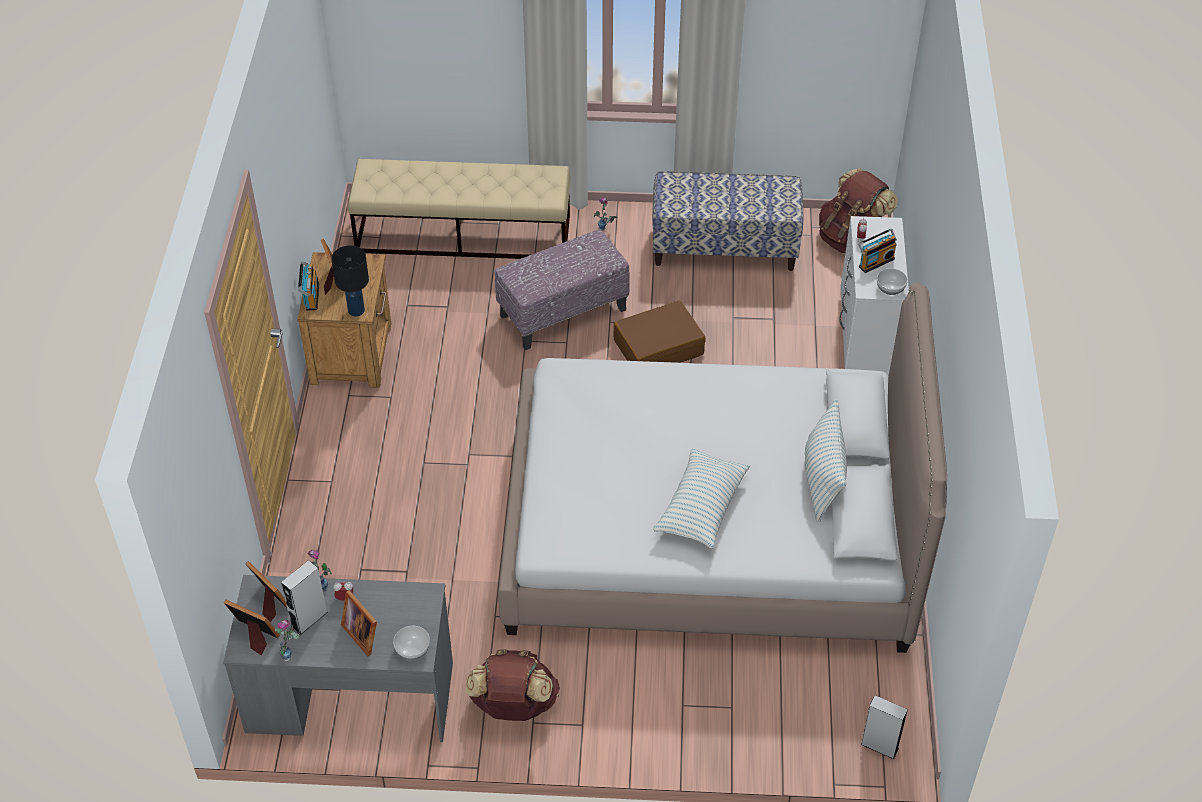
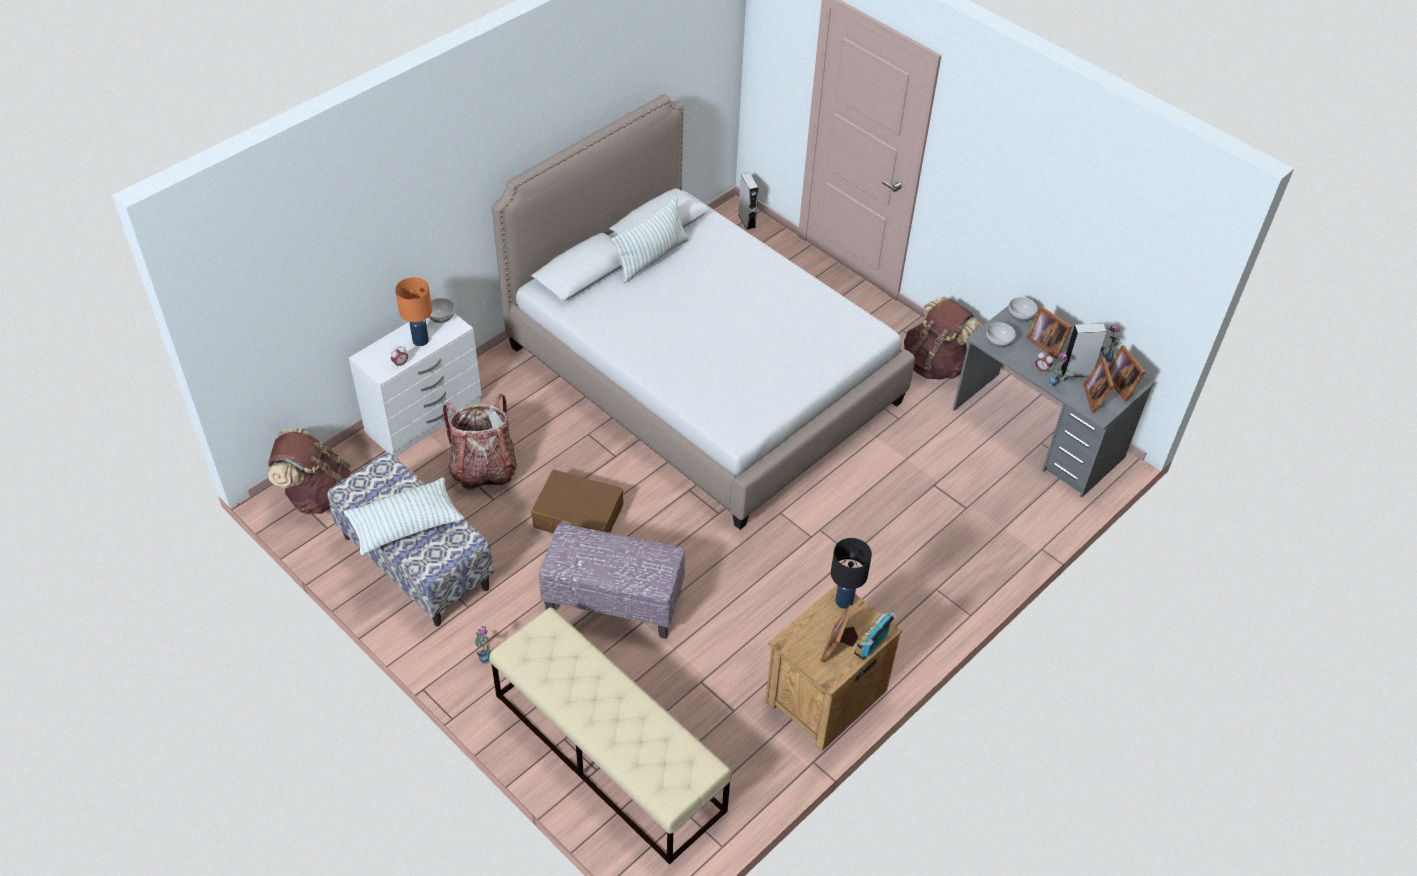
camera: 140 degrees left, 0 degrees up
(363, 633) = (1045, 343): picture frame -> picture frame turned 135 degrees clockwise
(410, 601) = (999, 341): none -> bowl
(701, 507) = (747, 290): pillow -> pillow (405, 525)
(769, 331) = (483, 469): none -> backpack
(875, 262) = (420, 341): radio -> orange table lamp

